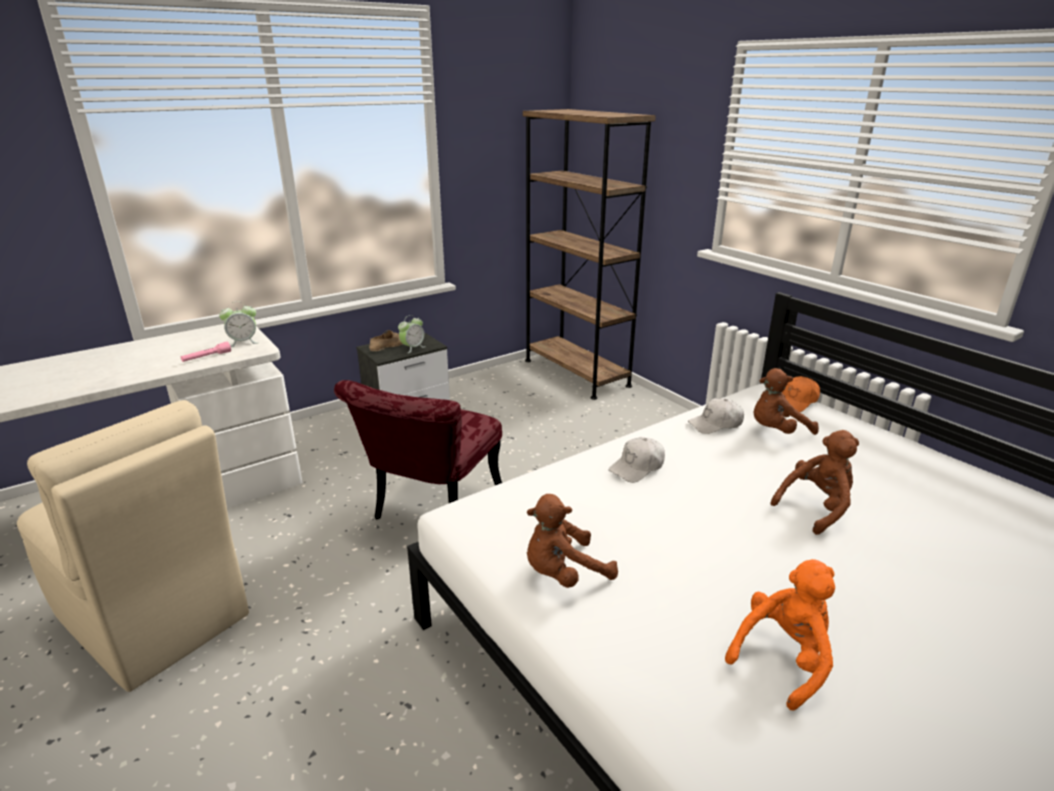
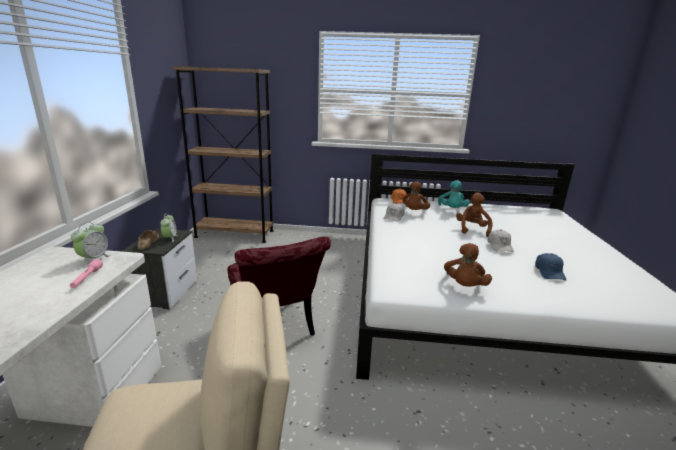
camera: 50 degrees left, 5 degrees down
(637, 467) = (404, 241): white cap -> white cap (499, 246)
(783, 658) = (549, 272): orange plush toy -> blue cap
(874, 458) = (452, 210): none -> turquoise plush toy

